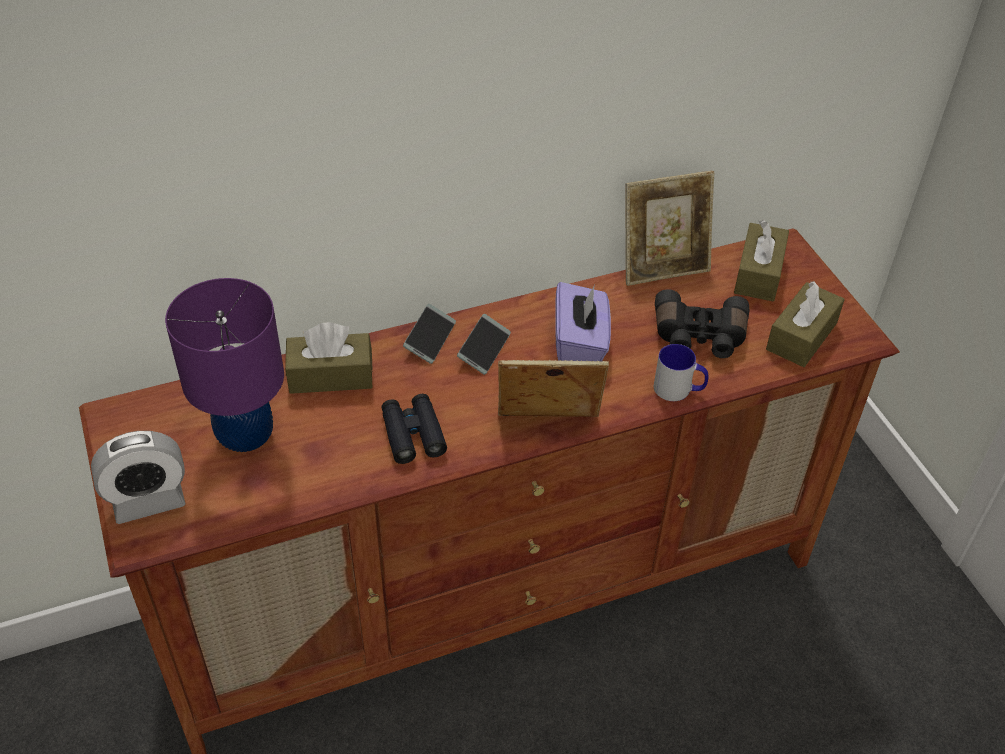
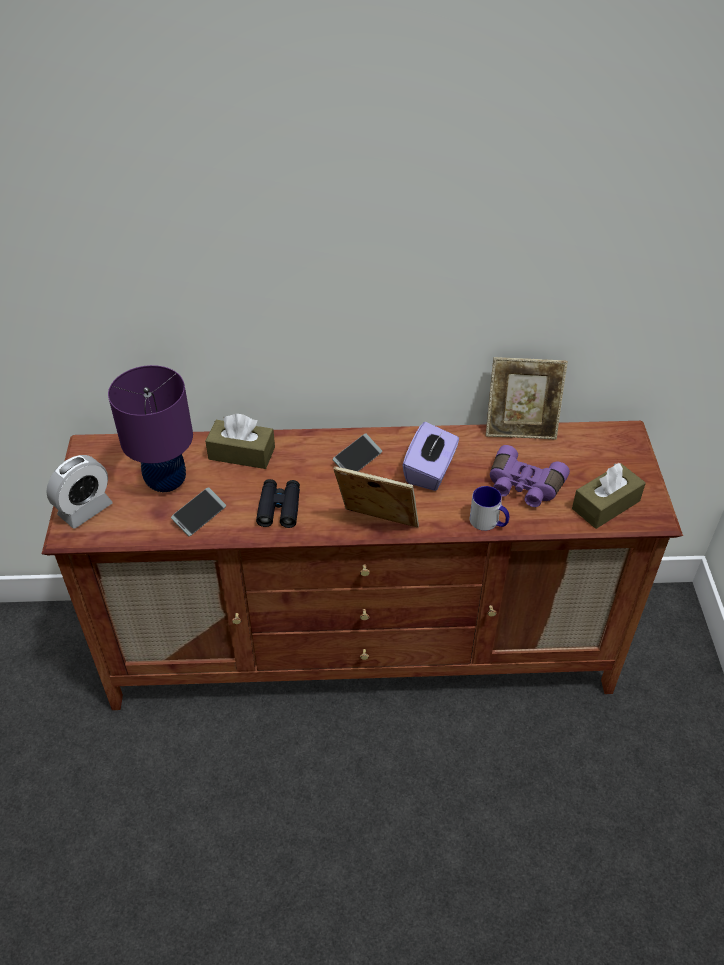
camera: 20 degrees right, 0 degrees up
(148, 501) = (85, 509): alarm clock -> alarm clock turned 45 degrees counterclockwise
(430, 338) = (322, 443): phone -> phone (199, 515)
(699, 337) = (523, 487): black binoculars -> purple binoculars
(758, 273) = (594, 449): brown tissue box -> none

